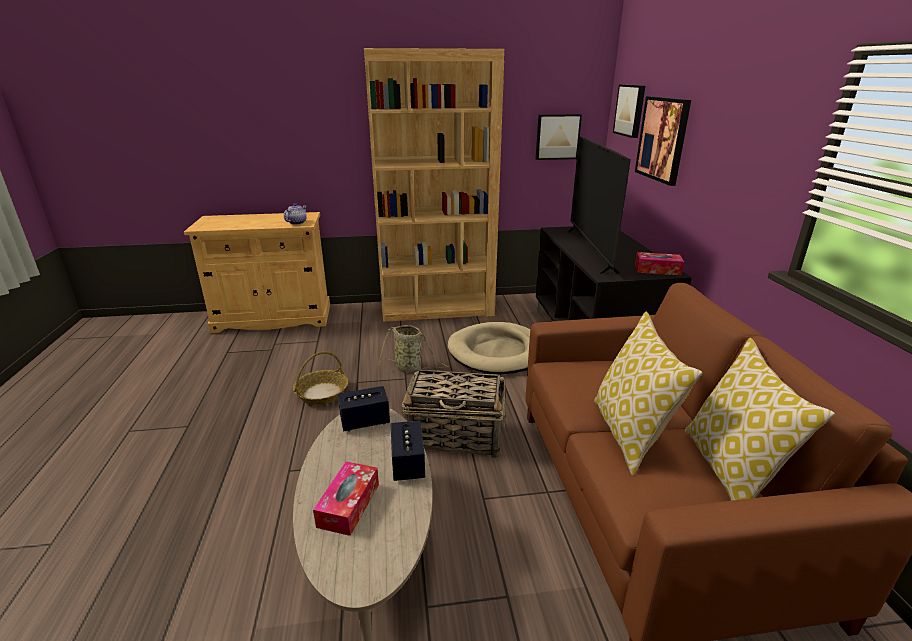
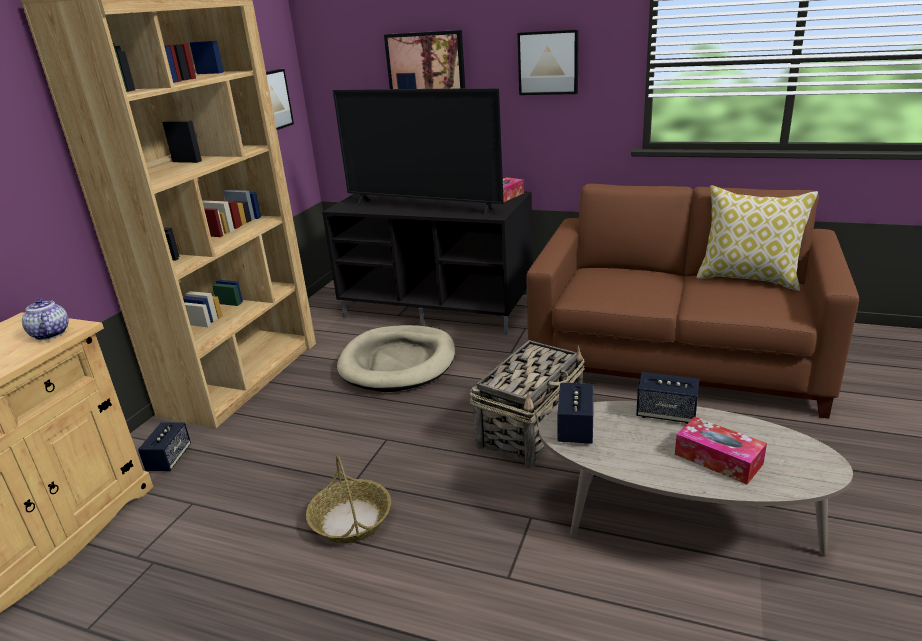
camera: 60 degrees left, 0 degrees up
(349, 320) = (169, 459): none -> speaker
(410, 367) = (365, 430): basket -> none
(630, 110) = (349, 54): picture -> picture (548, 62)
(630, 434) = (695, 295): pillow -> none

